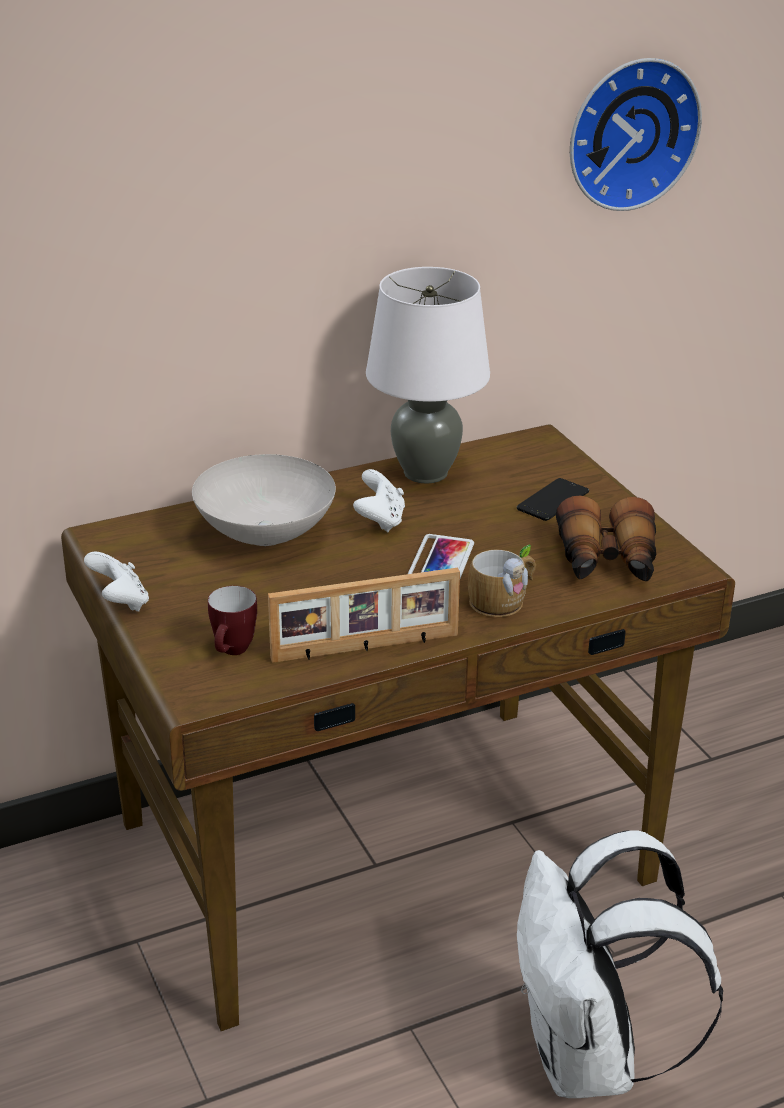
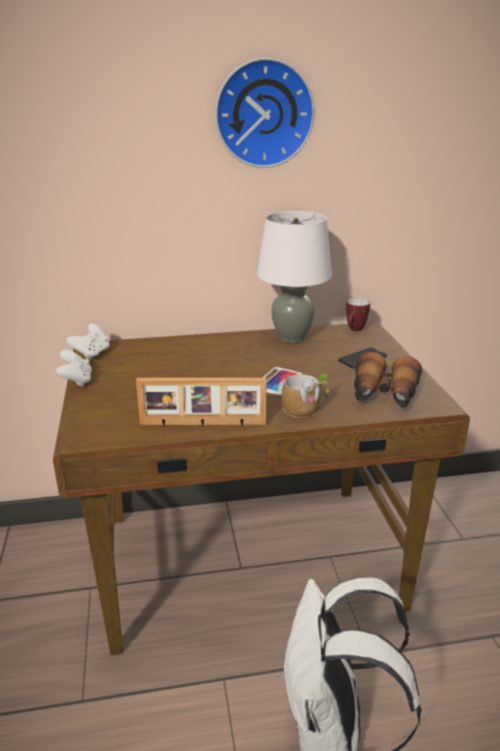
camera: 15 degrees right, 5 degrees down
(232, 652) = (120, 416): mug -> mug (355, 330)
(265, 536) = (181, 358): white bowl -> none
(380, 521) = (252, 357): white game controller -> white game controller (92, 354)
(629, 132) = (437, 142): wall clock -> wall clock (263, 114)

